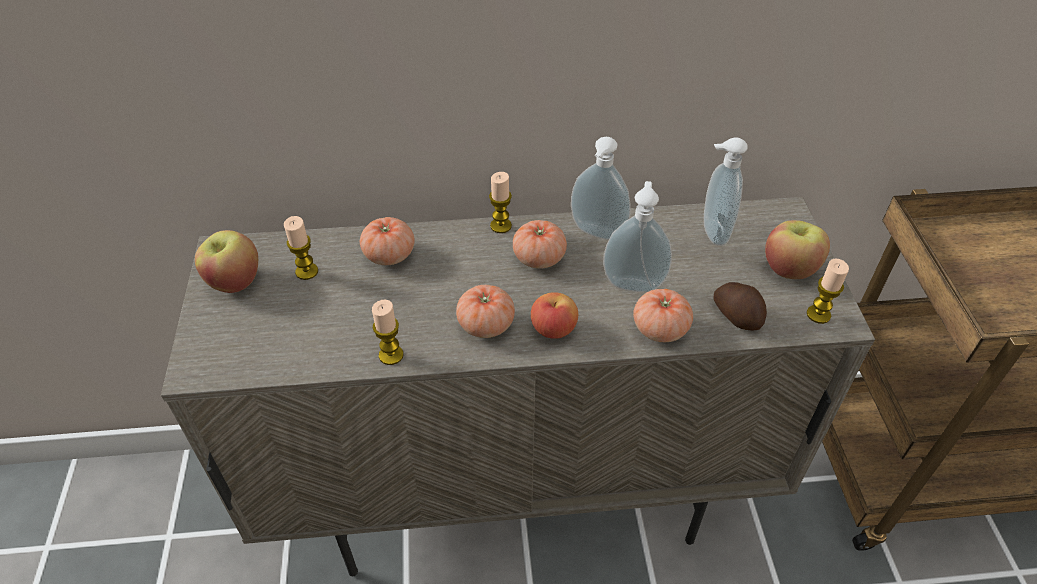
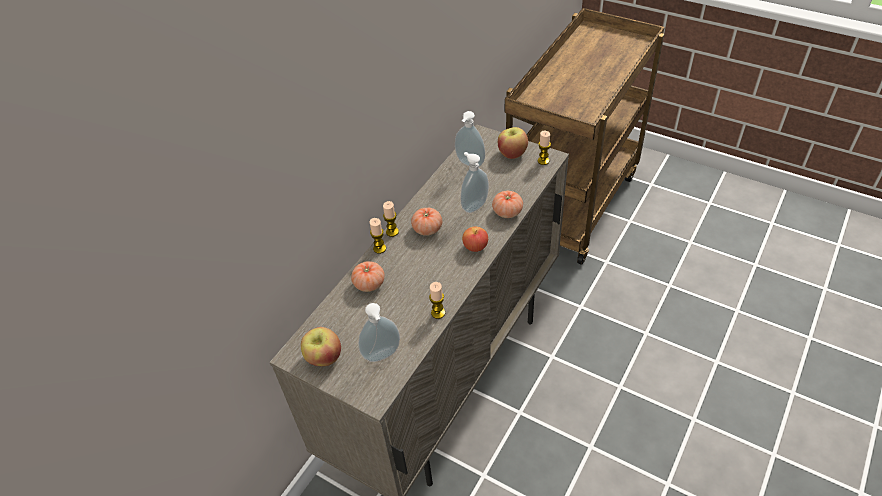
camera: 50 degrees left, 0 degrees up
(307, 271) = (348, 323): candle -> candle (379, 248)
(486, 324) = (451, 269): tomato -> none
(596, 233) = (432, 201): soap dispenser -> soap dispenser (383, 356)
(737, 315) = (522, 184): potato -> none

